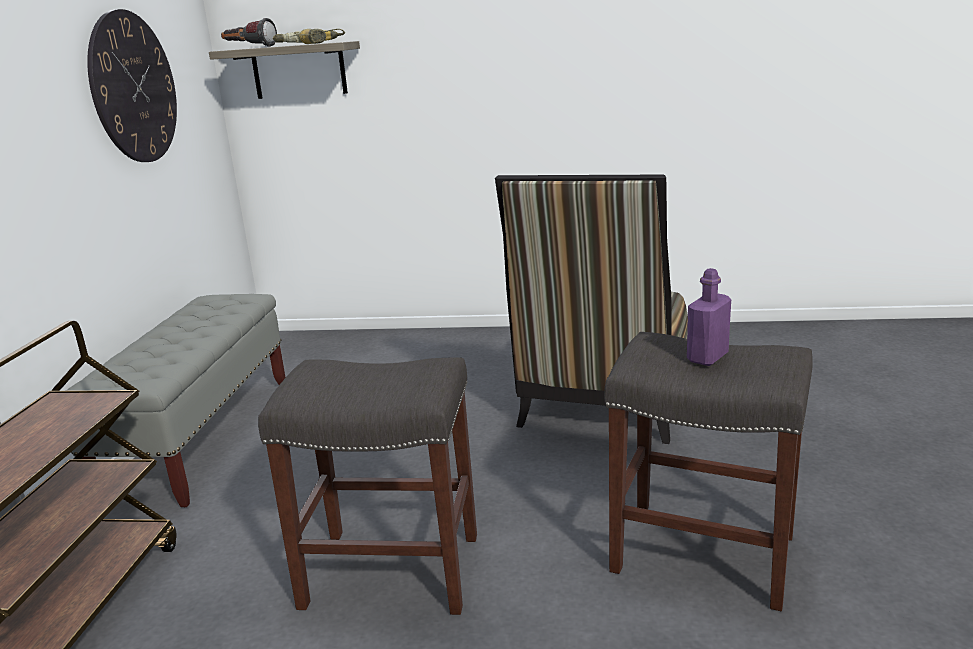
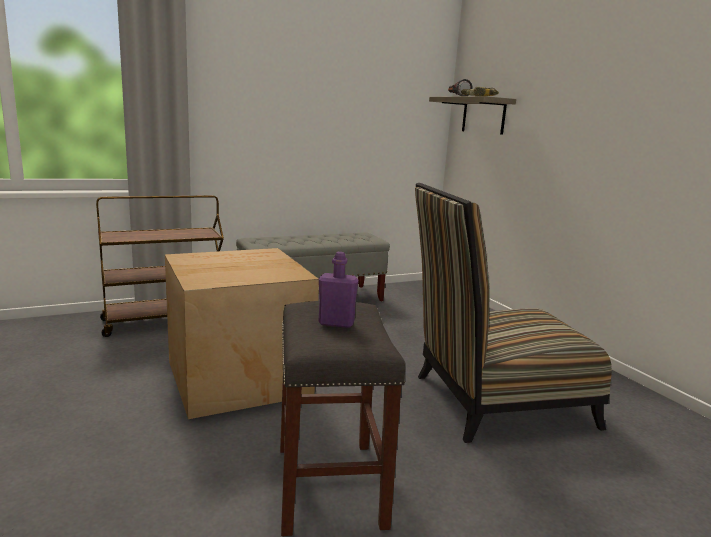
camera: 55 degrees right, 5 degrees down
(134, 87) = (361, 108): wall clock -> none
(389, 571) = (236, 377): grey stool -> cardboard box

